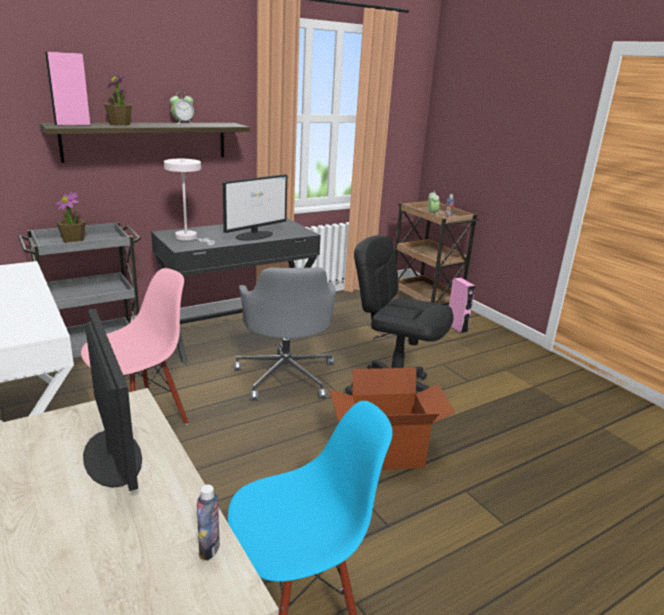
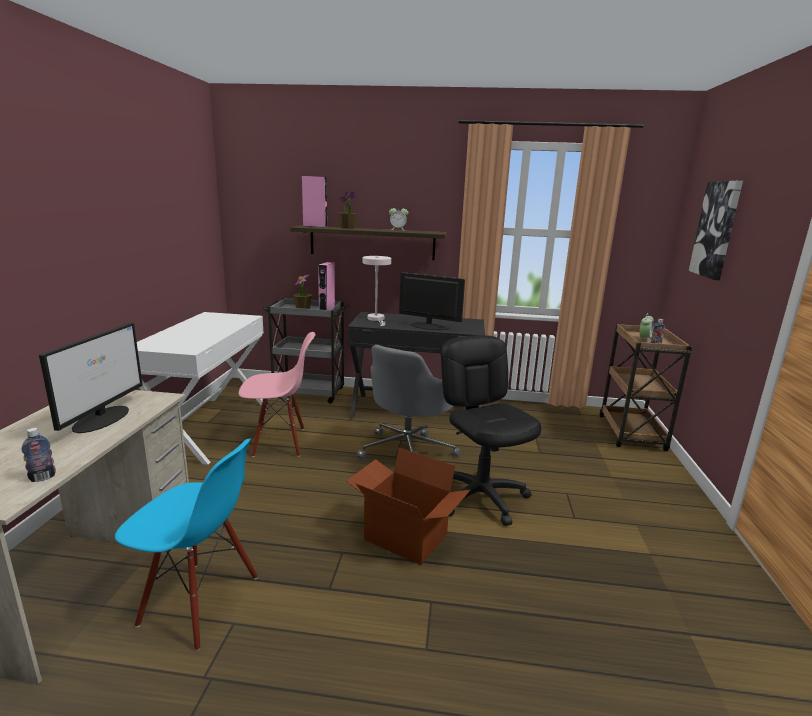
camera: 40 degrees right, 5 degrees down
(255, 235) = (428, 326): monitor -> monitor turned 150 degrees counterclockwise
(456, 328) = (632, 468): pink speaker -> pink speaker (327, 310)
(486, 112) = (716, 229): none -> picture

